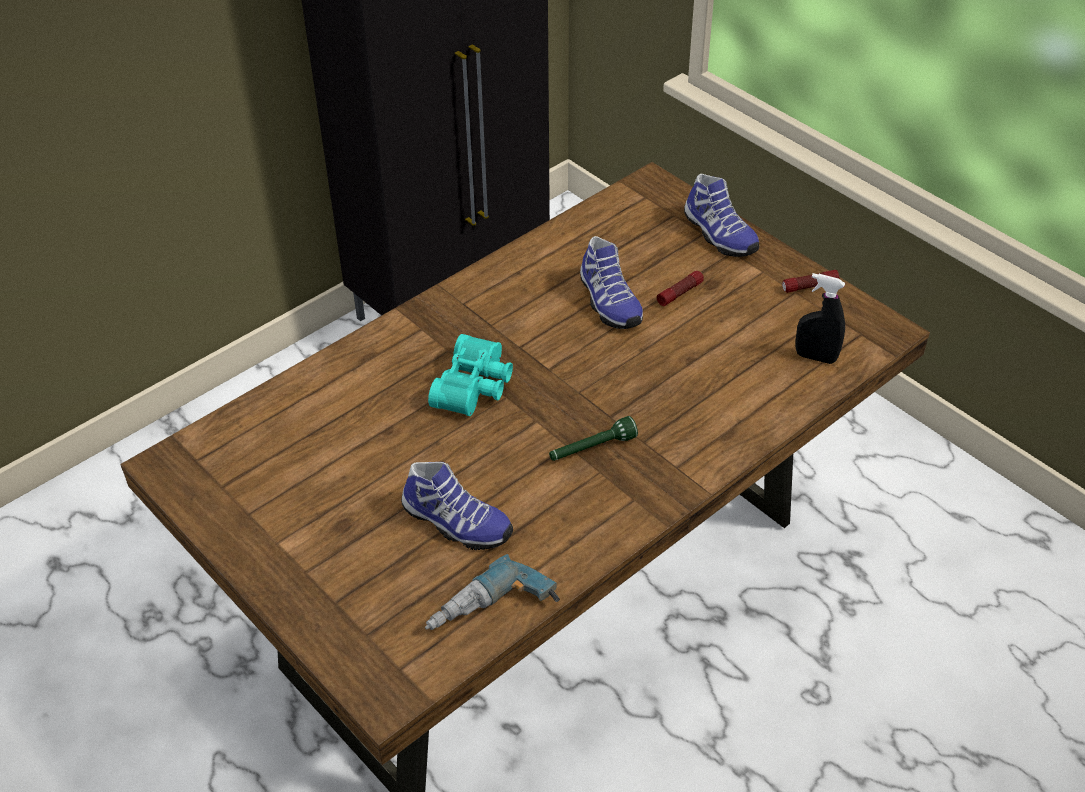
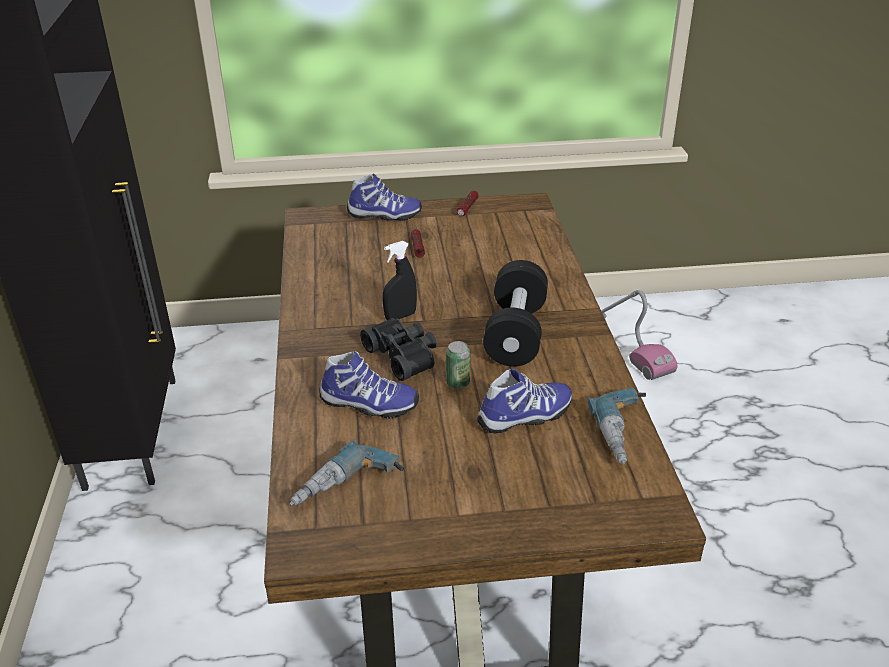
camera: 55 degrees left, 10 degrees down
(254, 454) = (348, 490): none -> power drill
(466, 447) = (458, 383): none -> can
(476, 387) = (404, 355): turquoise binoculars -> black binoculars
(592, 449) = (515, 333): green flashlight -> black dumbbell
(607, 302) = (390, 274): shoe -> shoe (368, 405)
(815, 357) = (526, 230): black spray bottle -> black spray bottle (400, 316)
(1008, 609) = (625, 346): none -> vacuum cleaner

